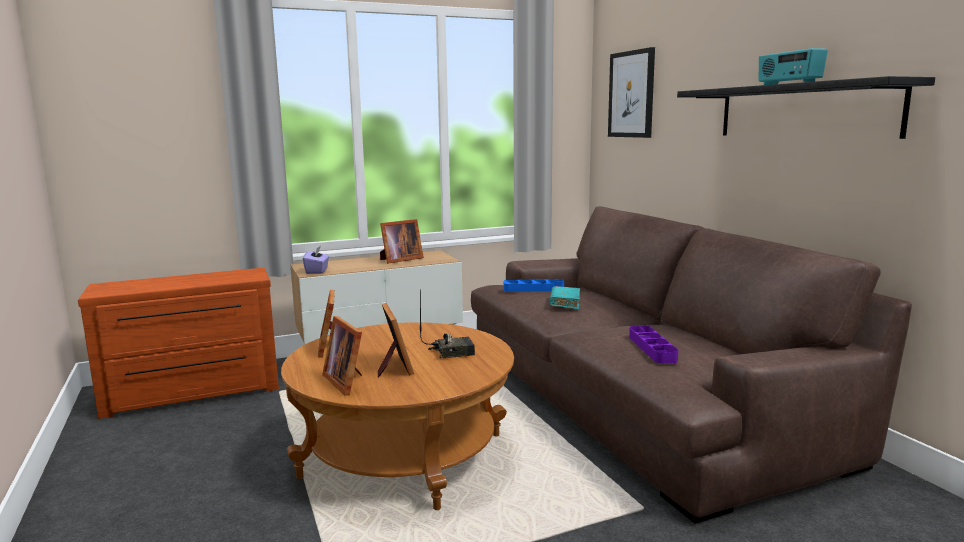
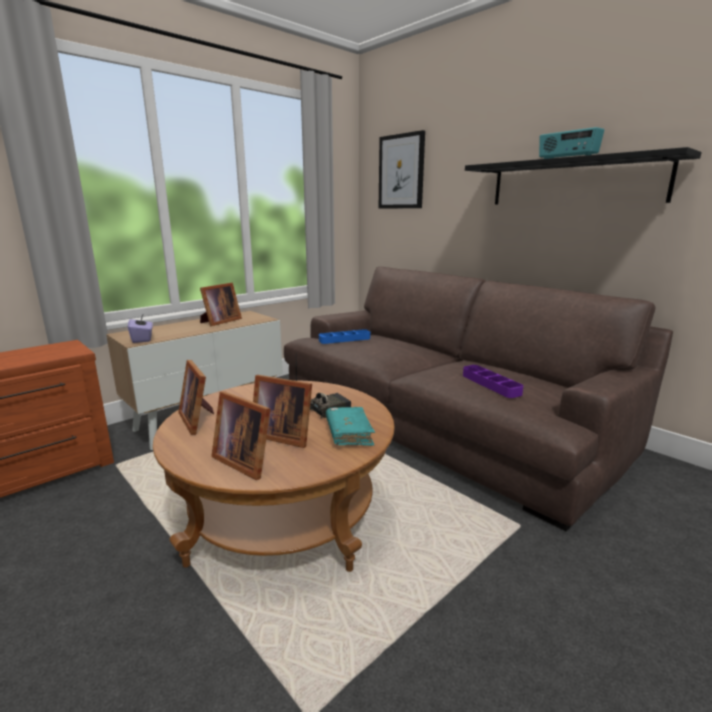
camera: 20 degrees left, 5 degrees up
(394, 367) = (282, 435): picture frame -> picture frame turned 150 degrees clockwise
(565, 303) = (383, 350): turquoise book -> turquoise book (349, 433)

